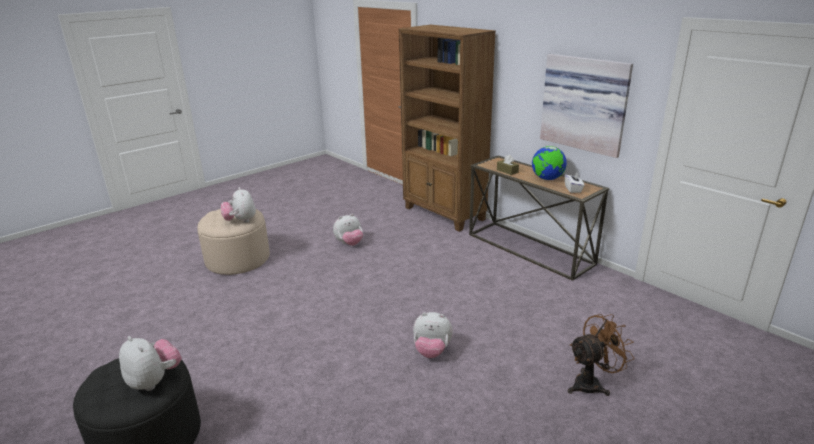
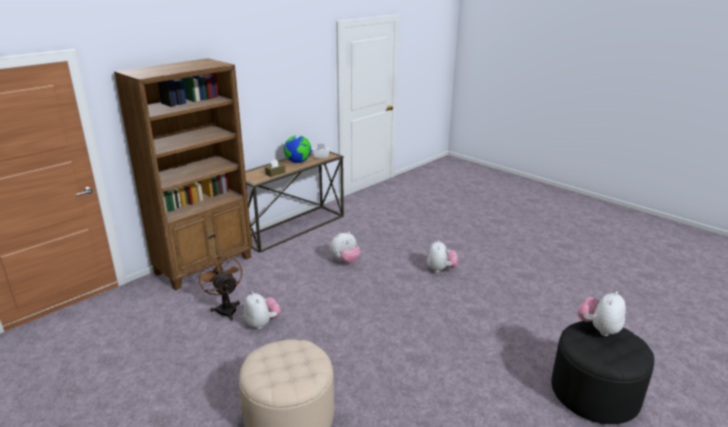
camera: 95 degrees left, 0 degrees up
(240, 221) = (302, 351): plush toy -> plush toy (345, 261)
(585, 103) = (293, 96): picture -> none
(592, 383) = (453, 221): brown fan -> brown fan (225, 308)

